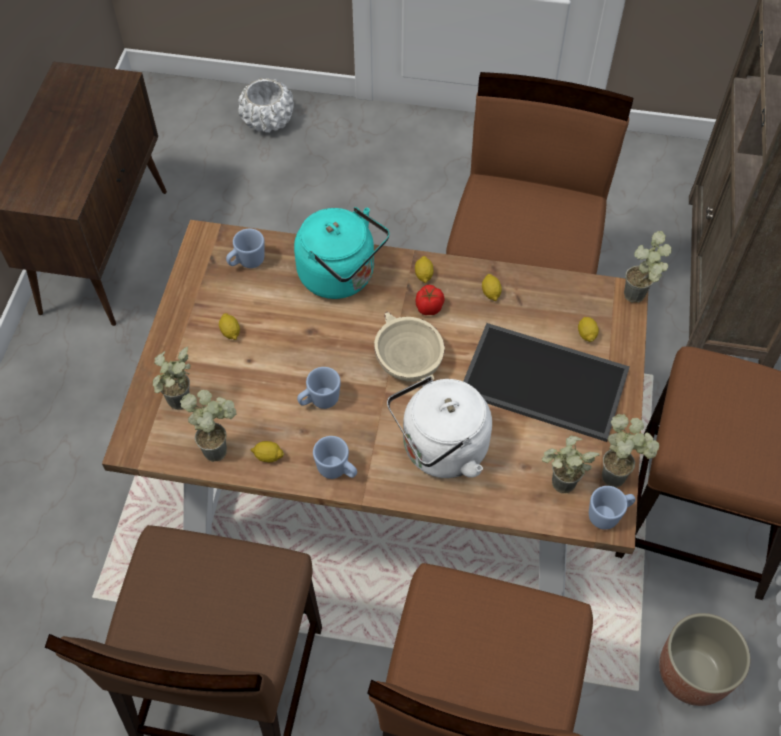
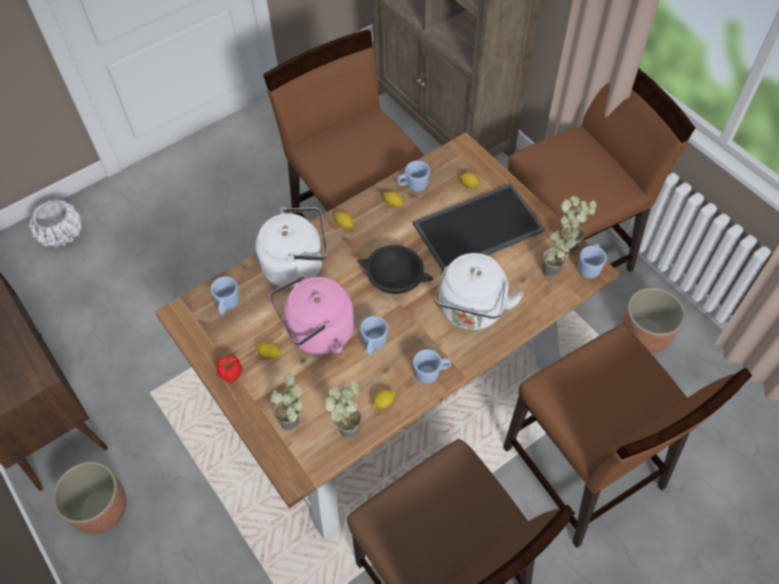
camera: 45 degrees left, 0 degrees up
(61, 368) = (101, 509): none -> planter
(287, 349) = (317, 334): none -> pink kettle
(341, 276) = (297, 265): turquoise kettle -> white kettle
(410, 360) = (395, 278): beige bowl -> black bowl
(428, 307) = (369, 240): tomato -> tomato (231, 373)
(529, 291) = (413, 186): none -> blue mug
(639, 299) = (472, 144): potted plant -> none

